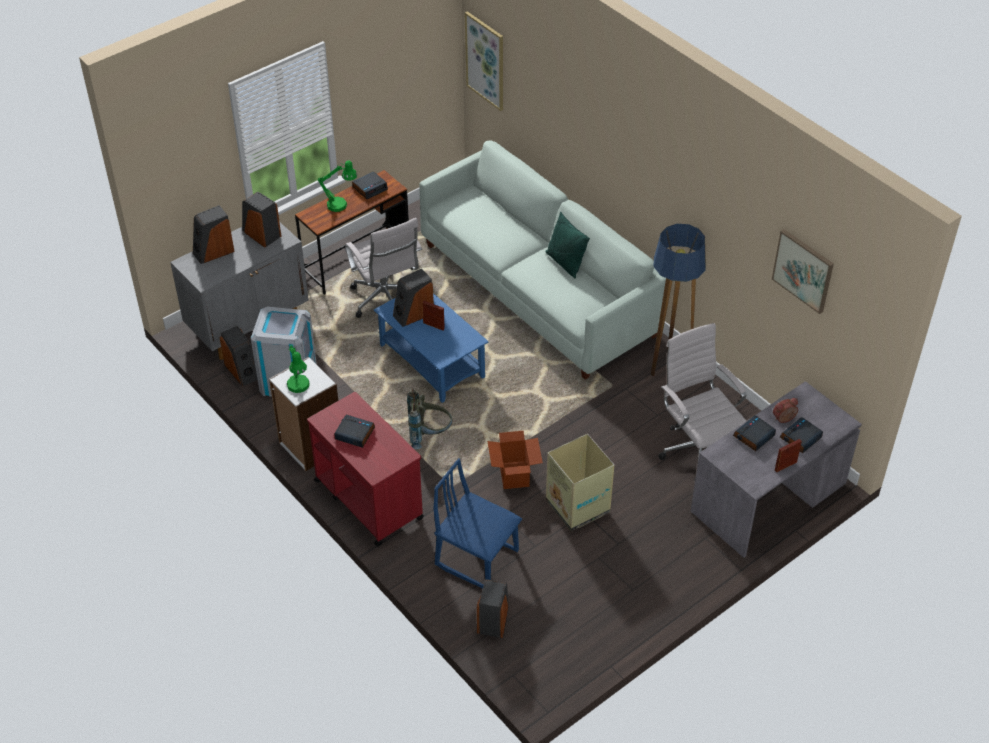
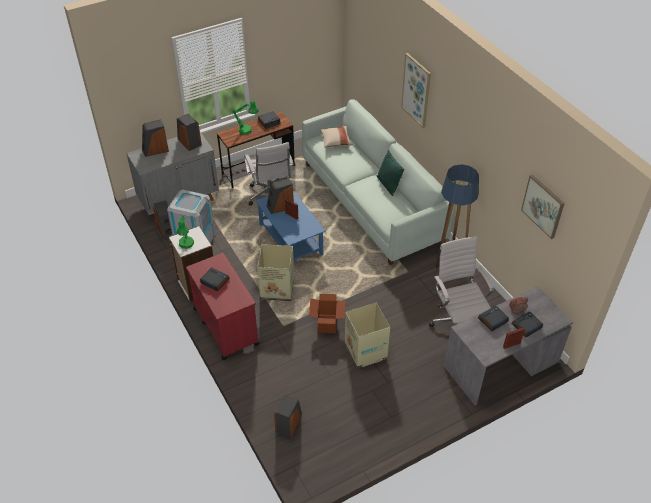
camera: 10 degrees right, 0 degrees up
(429, 435) = (276, 289): grey backpack -> cardboard box
(473, 206) = (336, 141): none -> beige pillow
(477, 557) = (288, 377): blue chair -> none
(485, 60) = (355, 45): picture -> picture (416, 90)

